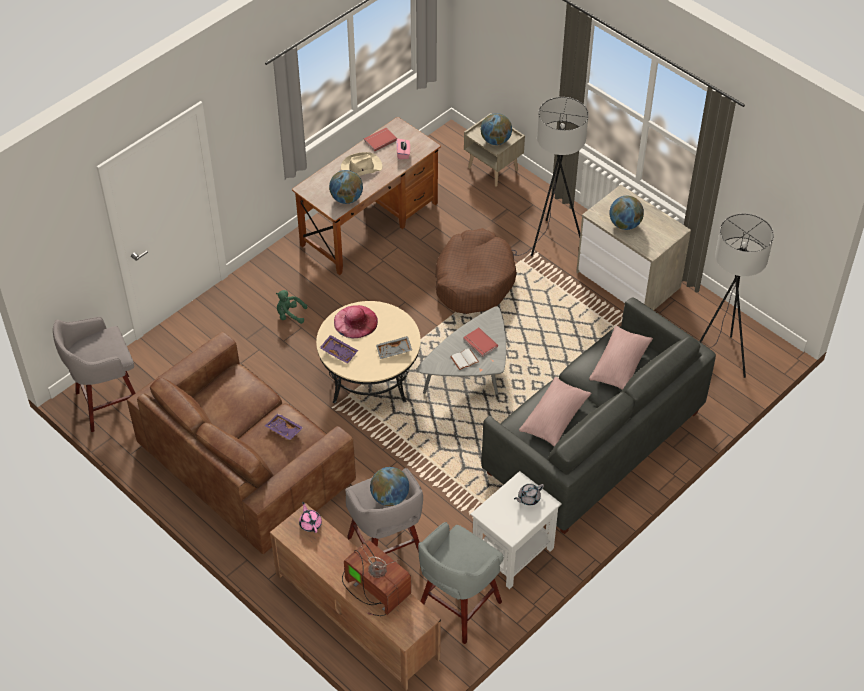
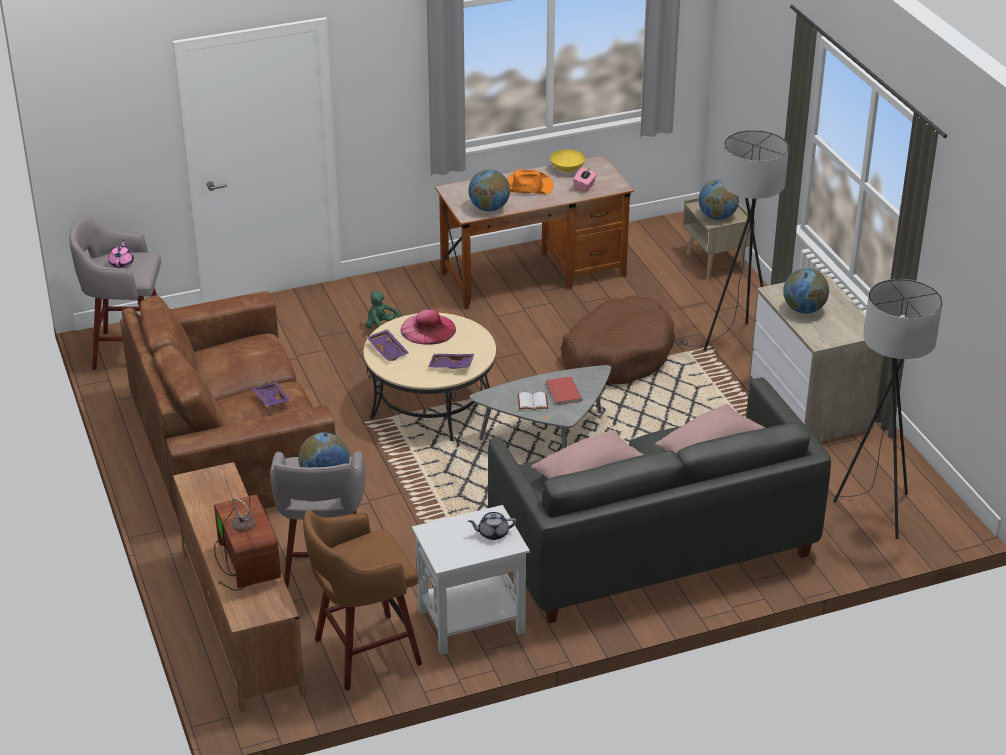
camera: 25 degrees right, 15 degrees down
(310, 523) = (223, 481): pink teapot -> pink teapot (121, 263)
(361, 167) = (527, 186): beige hat -> orange hat
(379, 140) = (567, 169): red book -> yellow bowl
(394, 351) = (451, 366): grey tray -> purple tray
(457, 608) = (364, 653): grey stool -> brown stool

